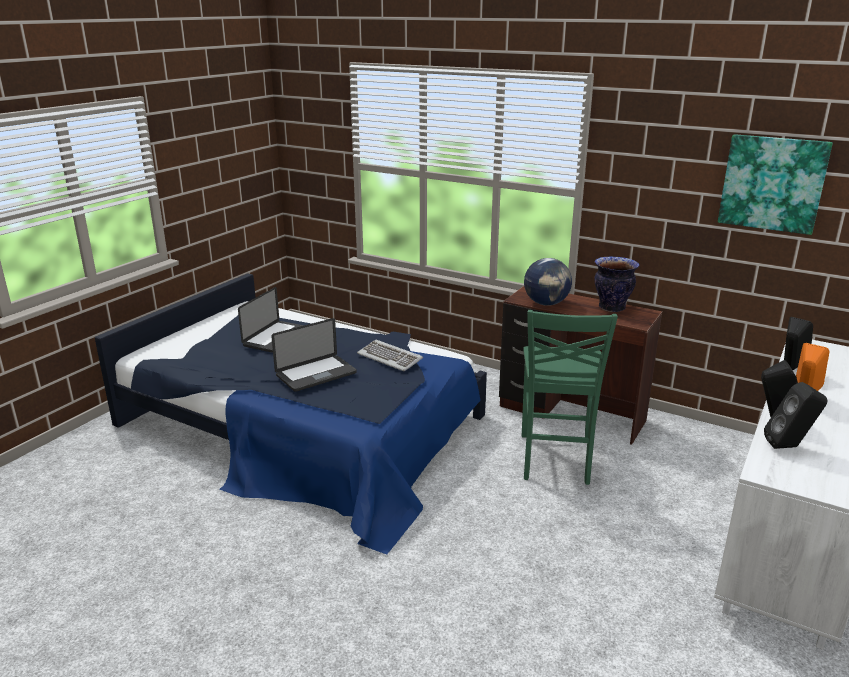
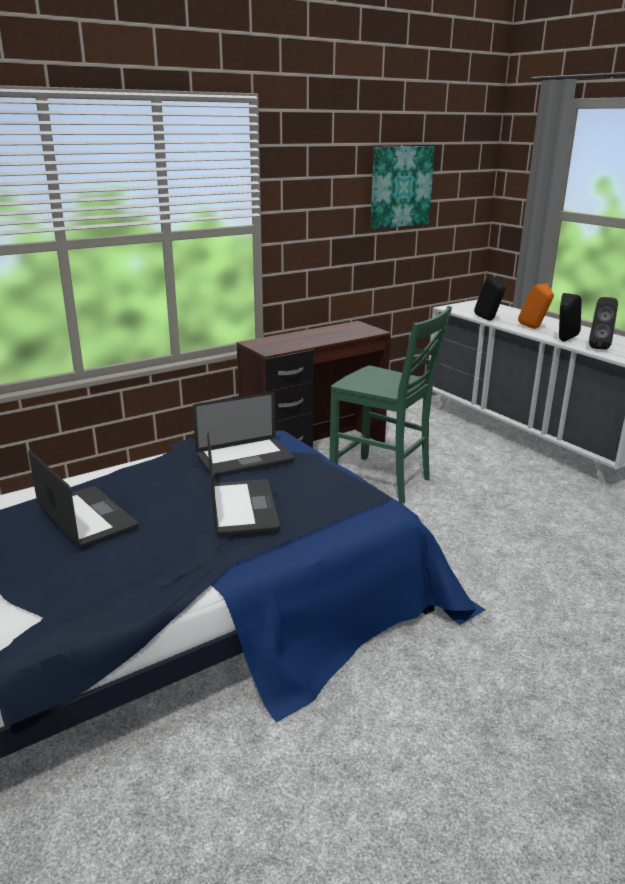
camera: 65 degrees left, 0 degrees up
(390, 358) = (245, 459): keyboard -> laptop
(546, 304) = (295, 345): globe -> none
(612, 308) = (333, 330): vase -> none

